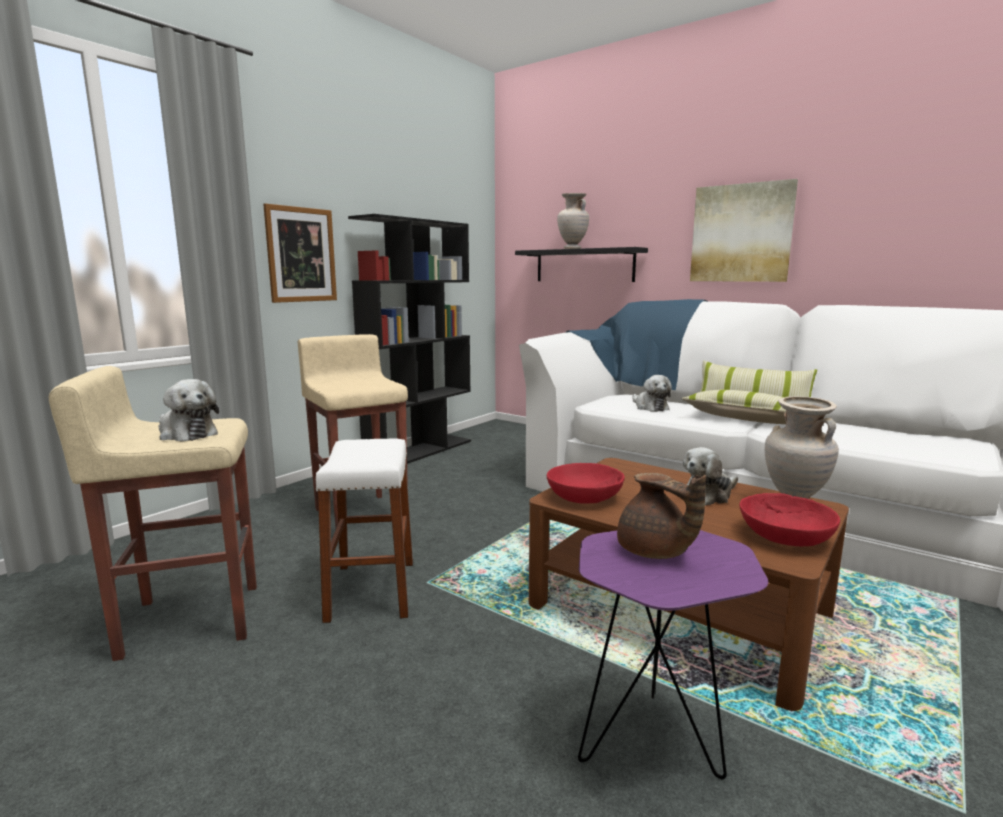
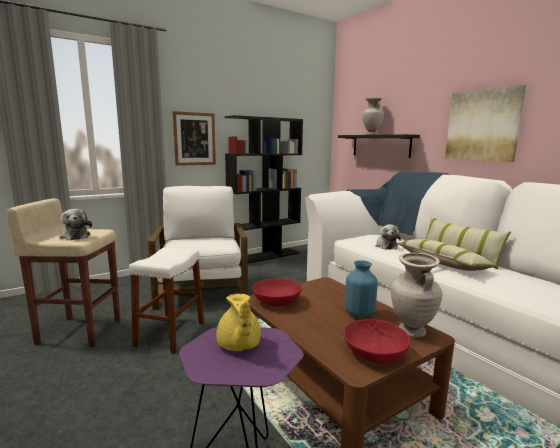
camera: 20 degrees right, 0 degrees up
(361, 513) = (202, 289): beige stool -> white armchair
(654, 552) = (238, 345): brown teapot -> yellow teapot
(709, 495) = (359, 313): plush toy -> blue vase

